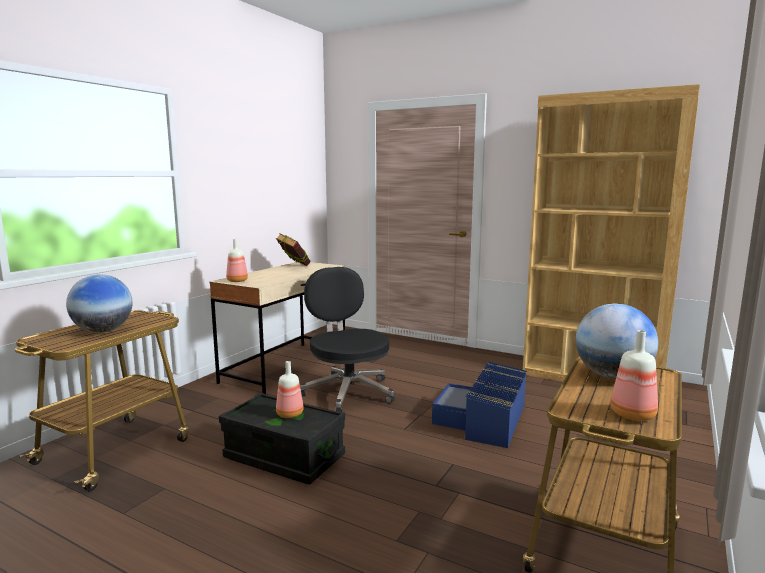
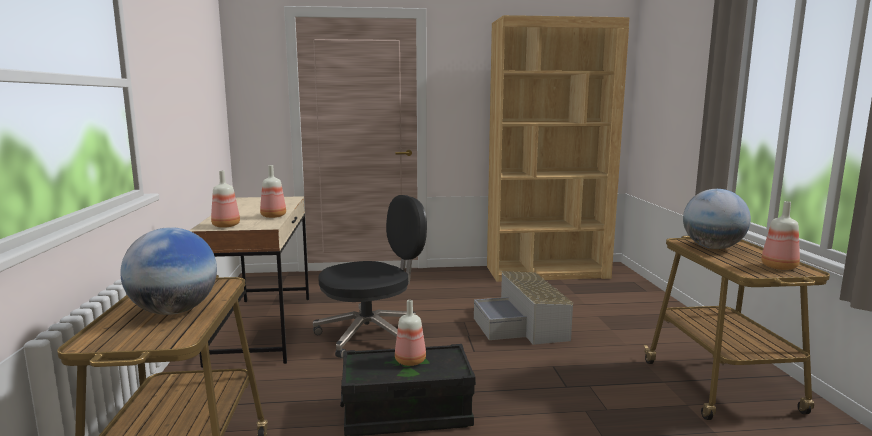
camera: 35 degrees left, 0 degrees up
(280, 278) = (273, 216): none -> bottle
(294, 266) = (249, 203): book -> none
(348, 392) = (371, 334): black office chair -> black office chair turned 120 degrees clockwise
(483, 420) = (523, 325): blue storage box -> grey storage box

